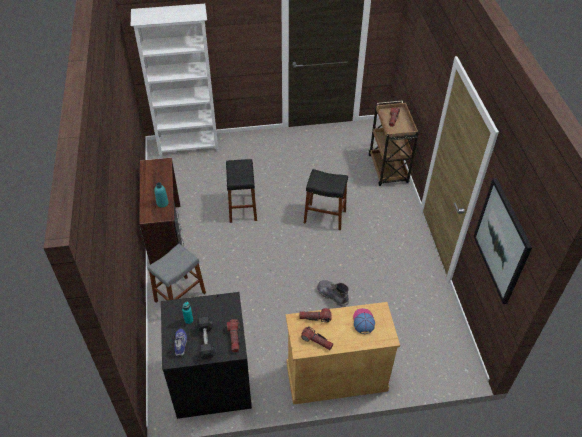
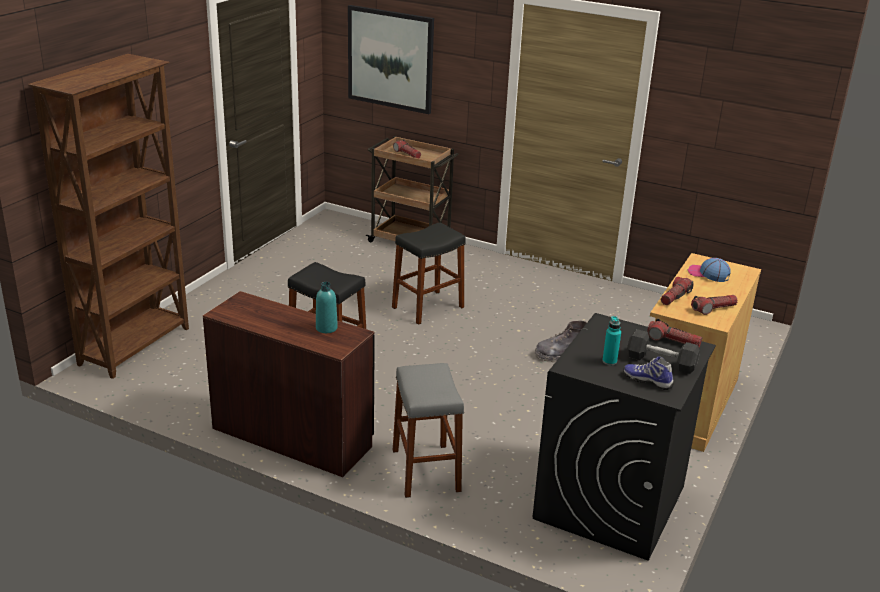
camera: 55 degrees left, 20 degrees down
(189, 146) = (136, 346): white bookcase -> brown bookcase
(502, 241) = (729, 124): picture -> picture (390, 59)

